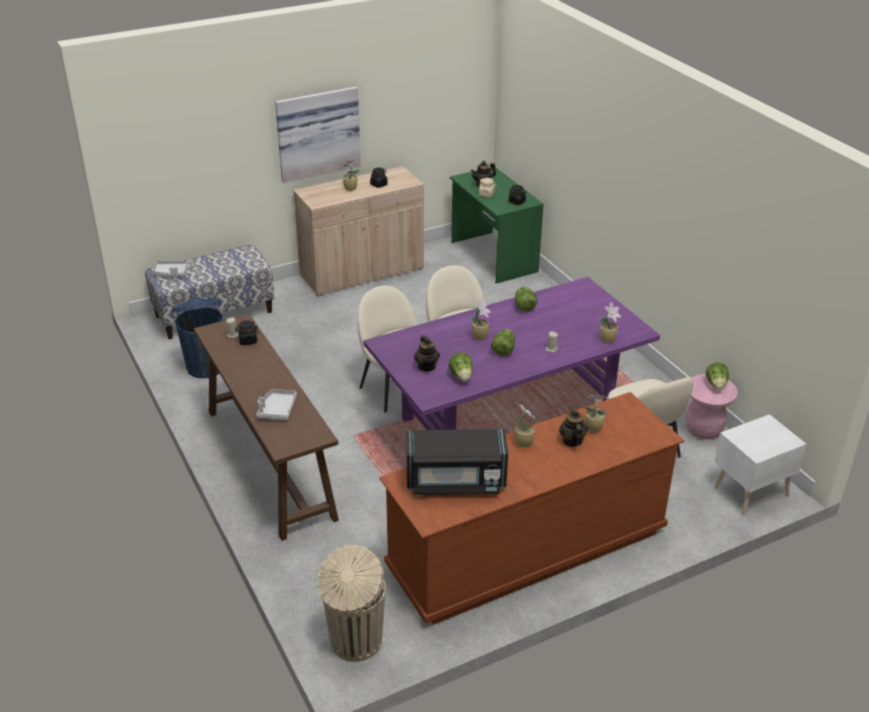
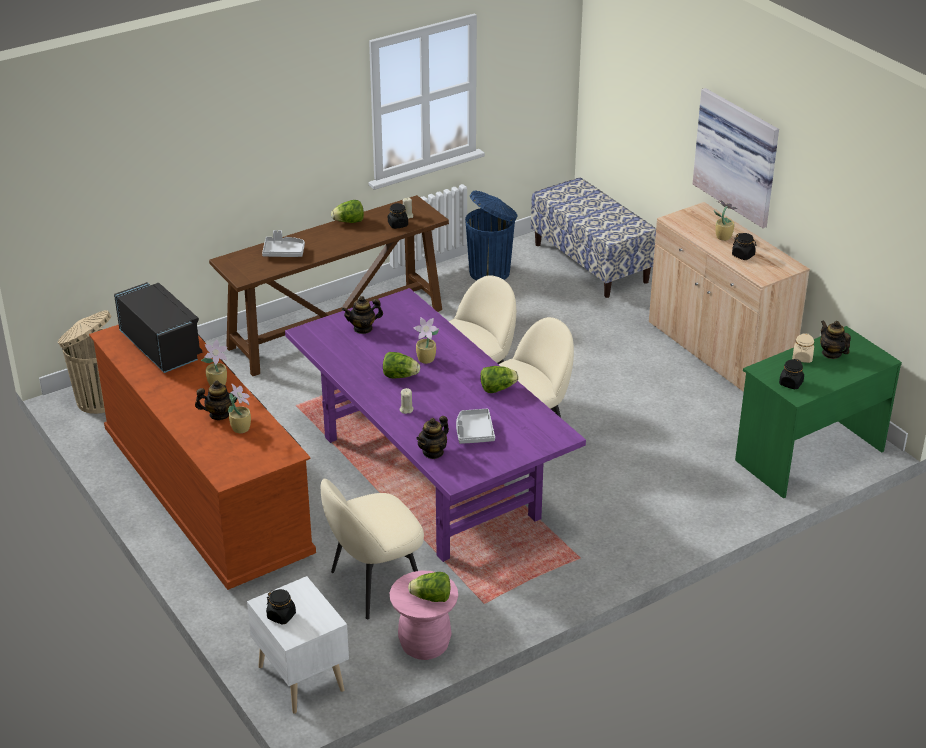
camera: 85 degrees right, 0 degrees up
(171, 273) = (576, 191): grey tray -> grey tray (474, 432)
(455, 481) = (161, 347): black microwave -> black microwave turned 150 degrees clockwise
(462, 376) = (345, 351): lettuce -> lettuce (349, 222)
(608, 339) = (433, 452): potted plant -> teapot
(769, 445) = (281, 616): none -> black jar

